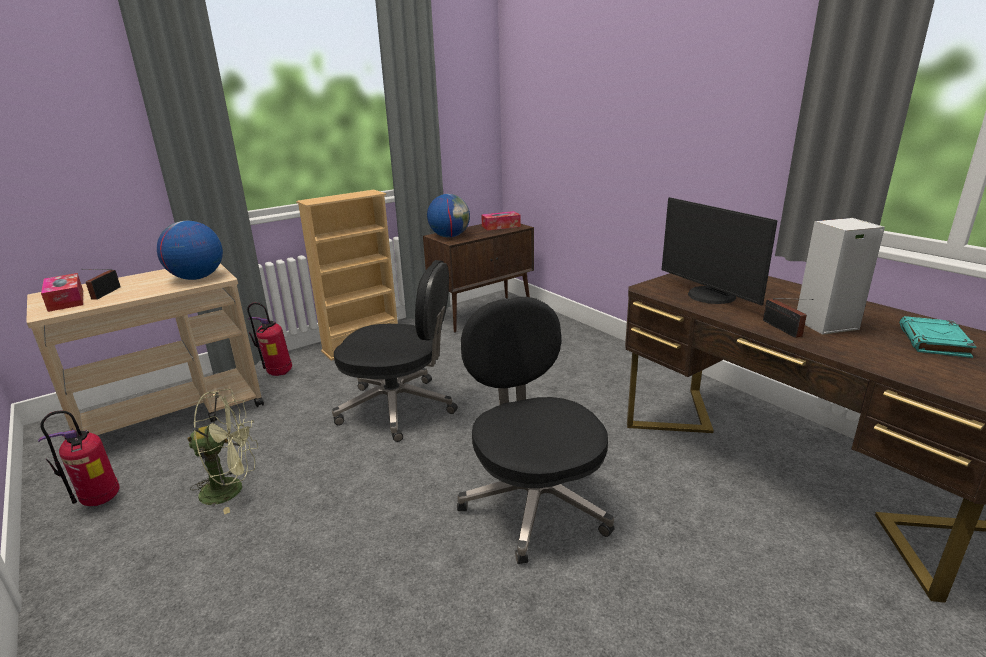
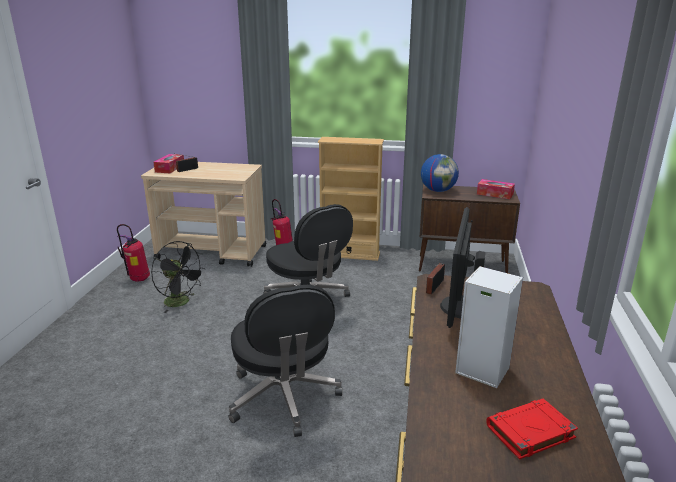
camera: 45 degrees right, 0 degrees up
(196, 278) = (231, 174): globe -> none
(232, 489) = (181, 303): green fan -> black fan
(534, 502) = (284, 398): black office chair -> black office chair turned 135 degrees clockwise
(783, 329) = (438, 354): radio -> radio (433, 287)
(934, 342) = (529, 432): turquoise book -> red book

